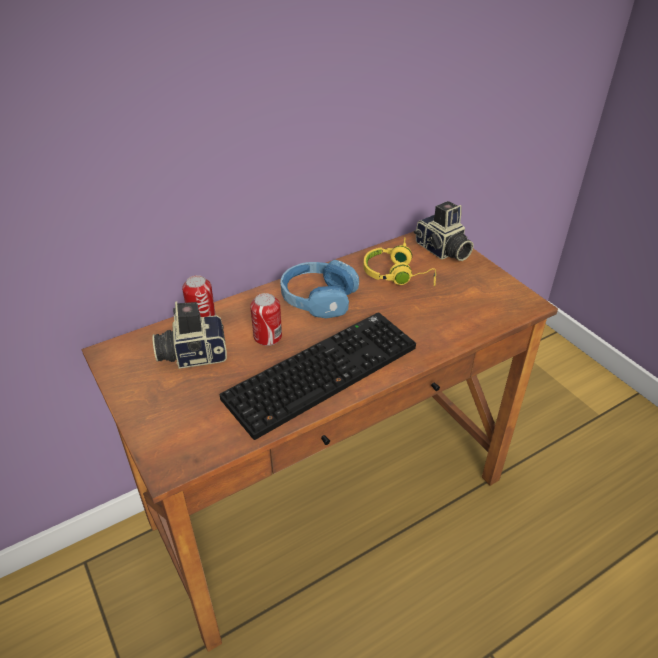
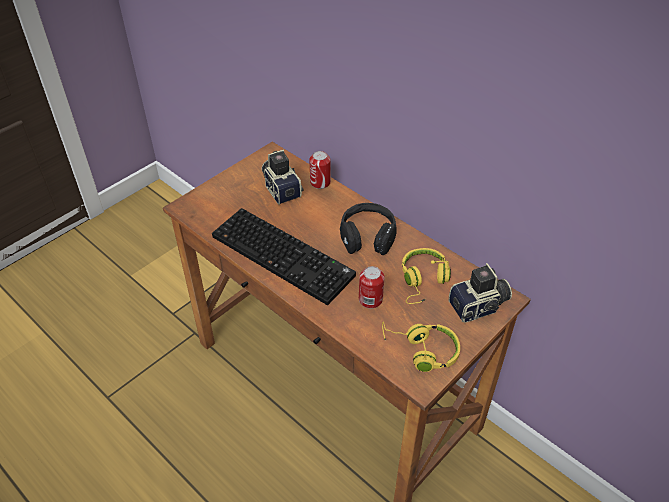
camera: 75 degrees right, 5 degrees up
(267, 337) = (312, 219): can -> can (370, 299)
(318, 298) = (367, 236): blue headphones -> black headphones
(442, 250) = (479, 307): camera -> camera turned 150 degrees counterclockwise
(490, 296) = (421, 350): none -> yellow headphones

